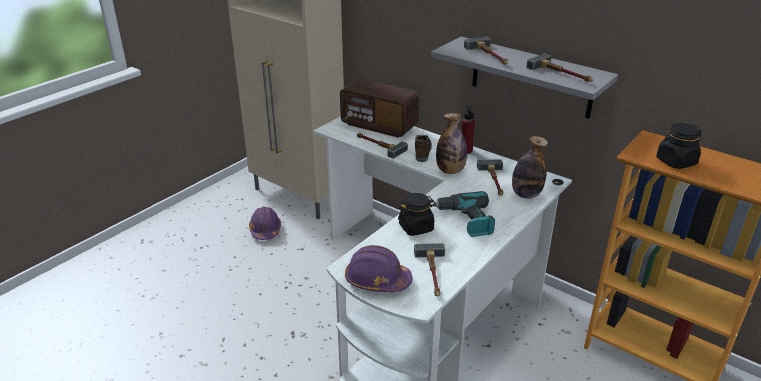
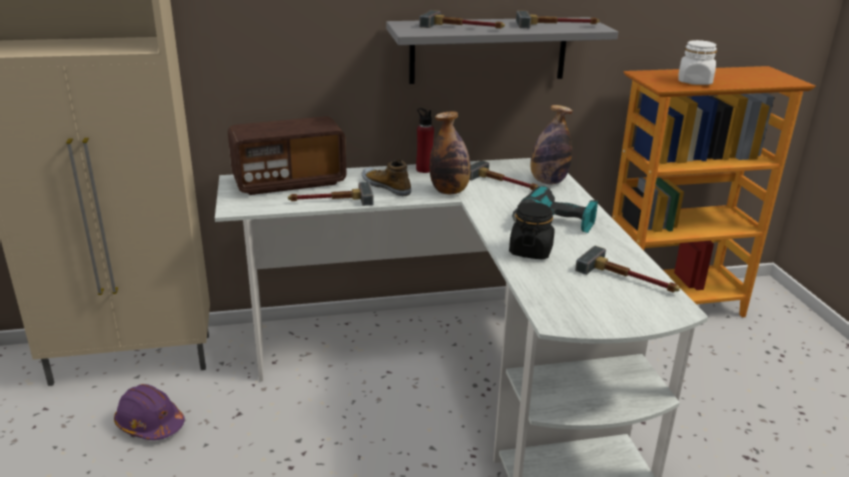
camera: 50 degrees left, 5 degrees down
(377, 280) = (605, 313): purple hard hat -> none
(676, 162) = (694, 82): black jar -> white jar

